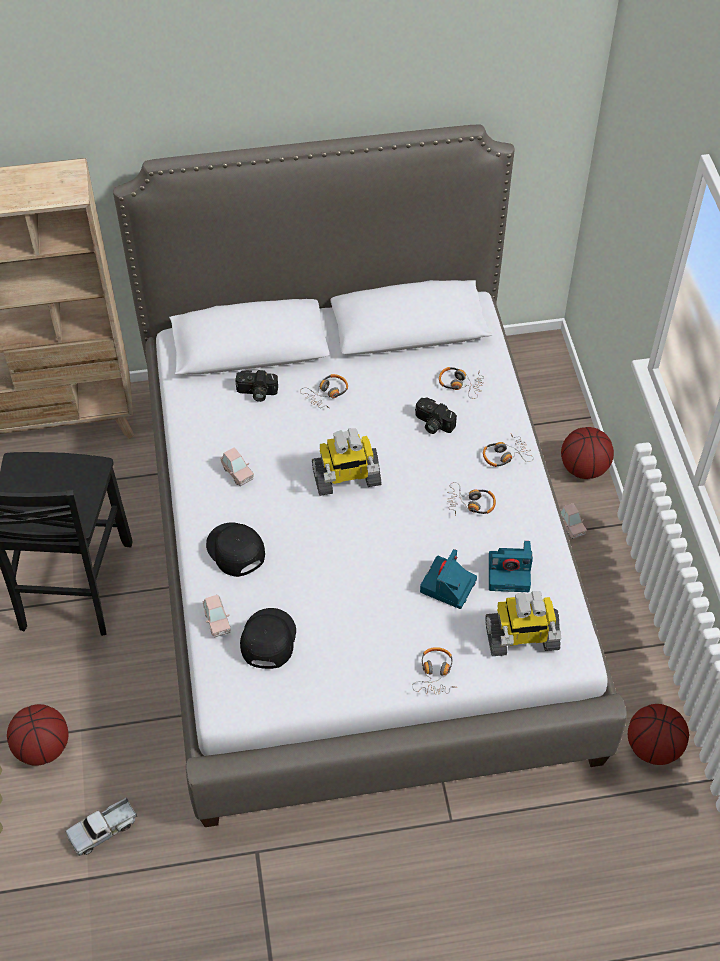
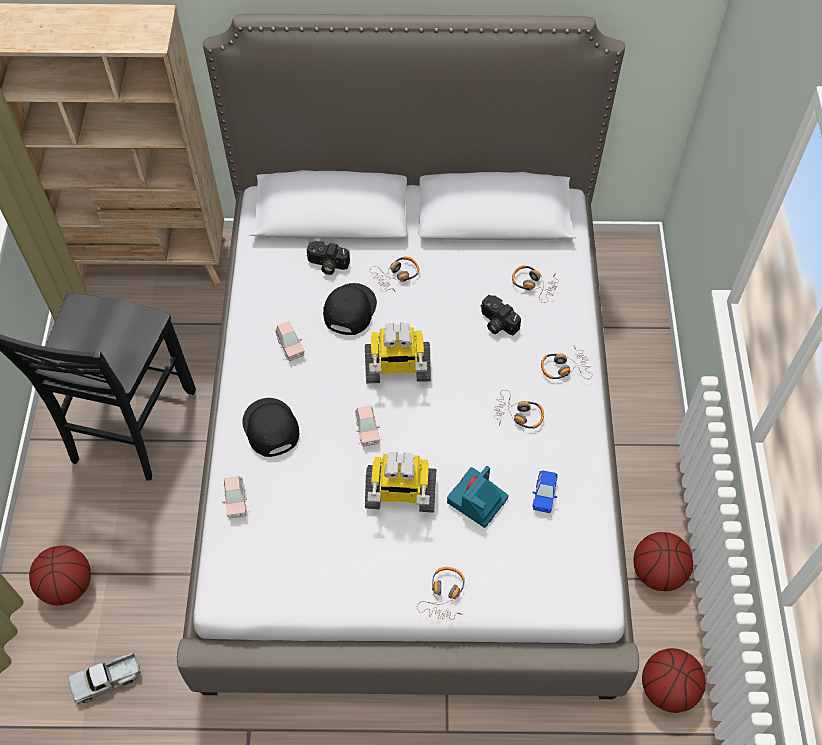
camera: 10 degrees right, 5 degrees up
(267, 639) = (281, 529): black cap -> black cap (349, 309)
(510, 572) = (544, 495): camera -> blue toy car
(521, 638) = (541, 570): toy robot -> toy robot (400, 494)
(571, 526) = (628, 439): pink toy car -> pink toy car (367, 430)
(584, 468) = (653, 381): basketball -> basketball (658, 572)

